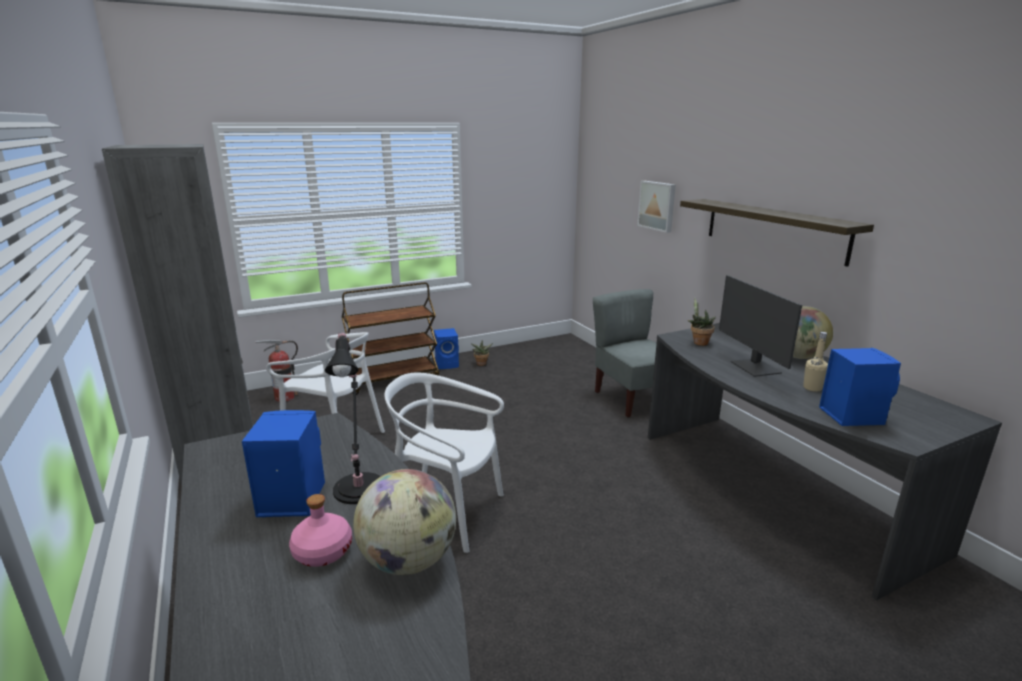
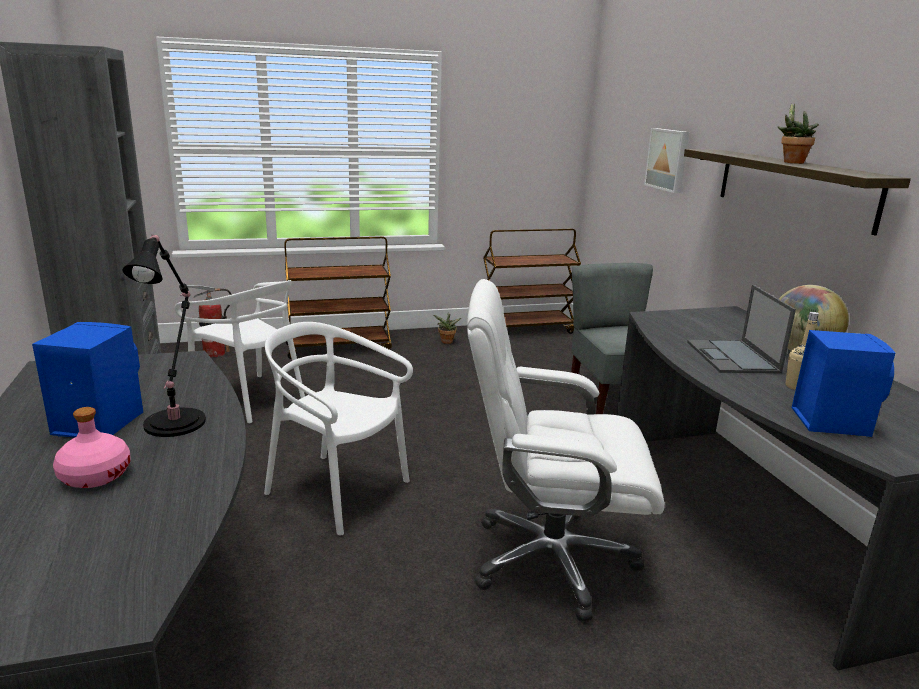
camera: 10 degrees right, 0 degrees up
(409, 561) = (179, 497): globe -> none
(448, 364) = (408, 338): blue speaker -> none
(540, 346) = (526, 329): none -> brown cart
(640, 547) = (549, 560): none -> white office chair
(698, 342) = (677, 324): potted plant -> potted plant (791, 162)
(754, 367) = (733, 357): monitor -> laptop

